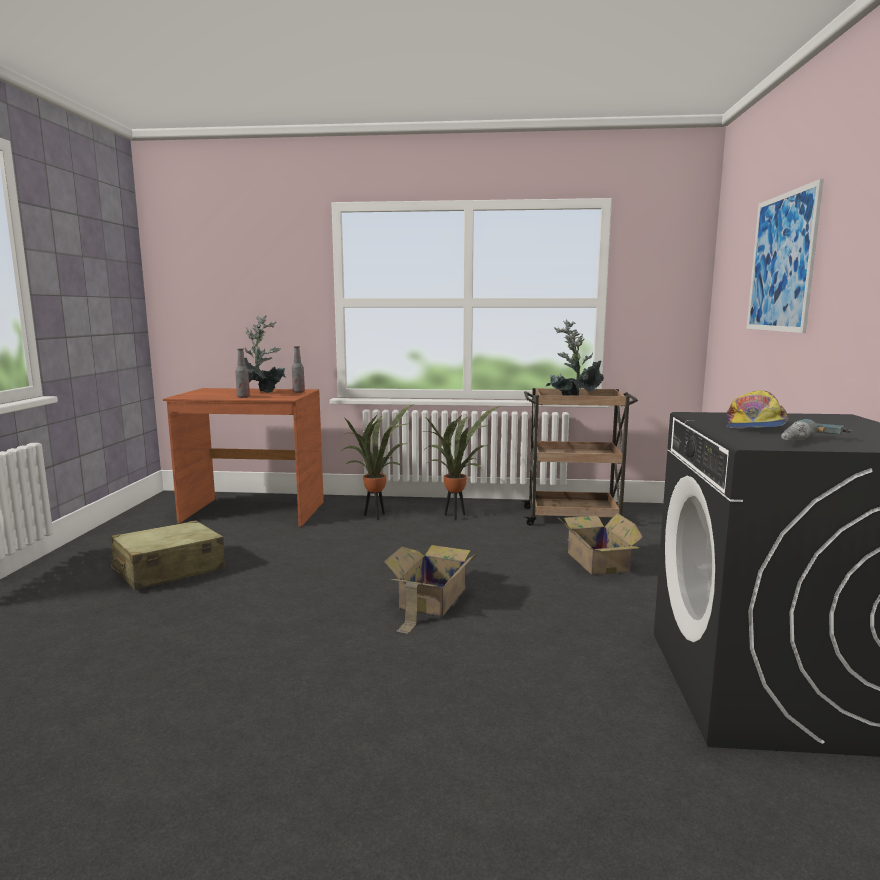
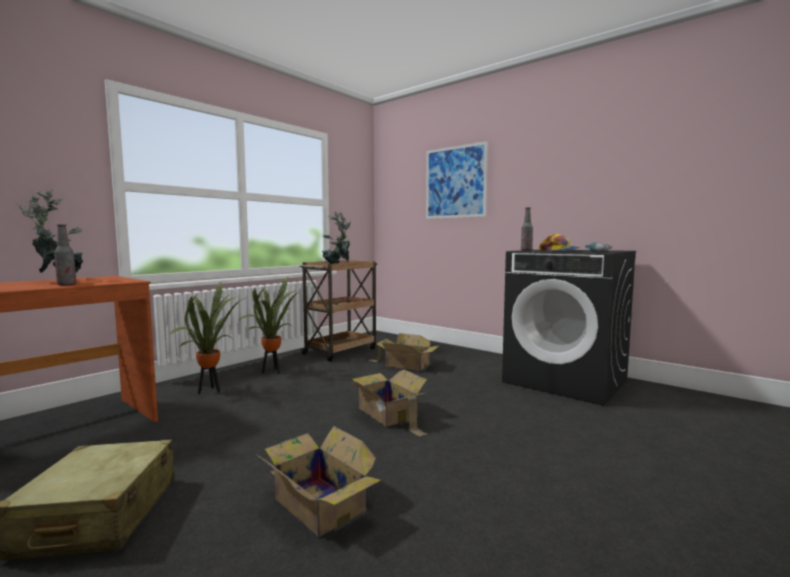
camera: 55 degrees left, 5 degrees down
(233, 628) = (318, 503): none -> cardboard box
(298, 392) = (110, 278): bottle -> bottle (526, 250)

